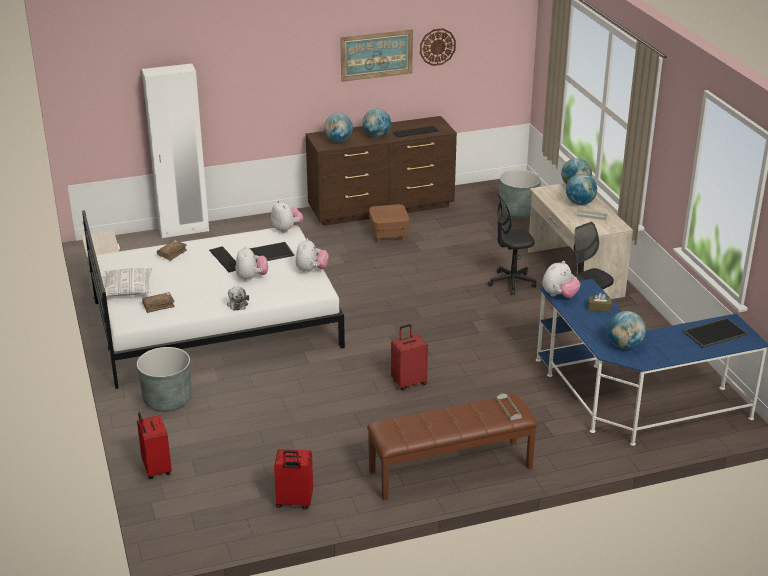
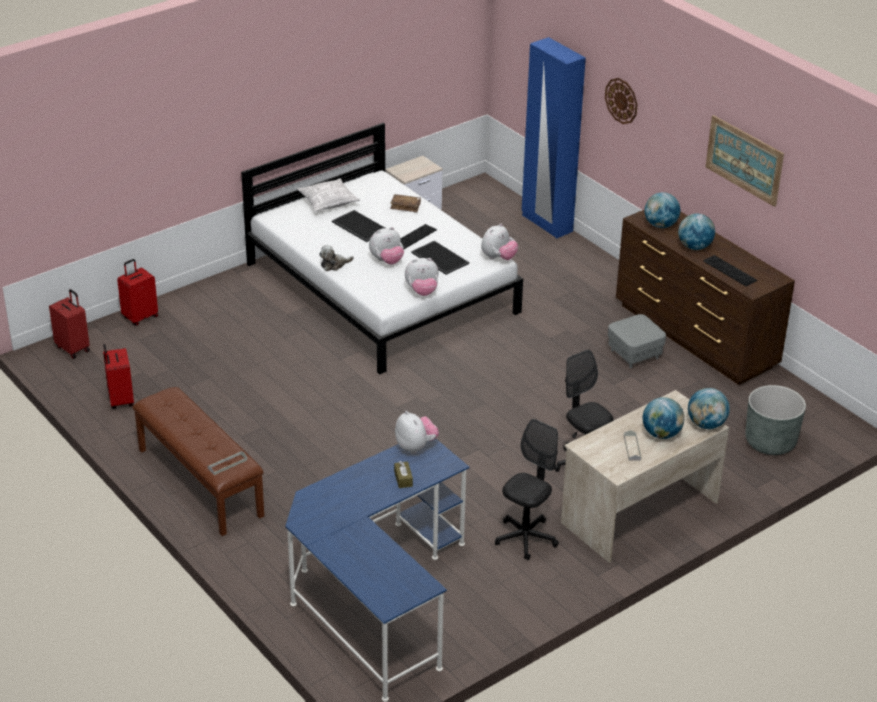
camera: 70 degrees right, 5 degrees up
(158, 305) = (308, 224): brown book -> none
(167, 400) = (242, 296): grey planter -> none
(184, 230) = (546, 224): white wardrobe -> blue wardrobe
(389, 234) = (634, 354): brown ottoman -> grey ottoman
(409, 382) = (336, 428): red suitcase -> red suitcase (73, 348)
(437, 46) = (807, 193): wall clock -> wall clock (621, 100)
(559, 295) = (416, 447): plush toy -> plush toy turned 150 degrees counterclockwise
(624, 345) = (330, 506): globe -> none
(715, 334) = (388, 574): tray -> tray (359, 226)

